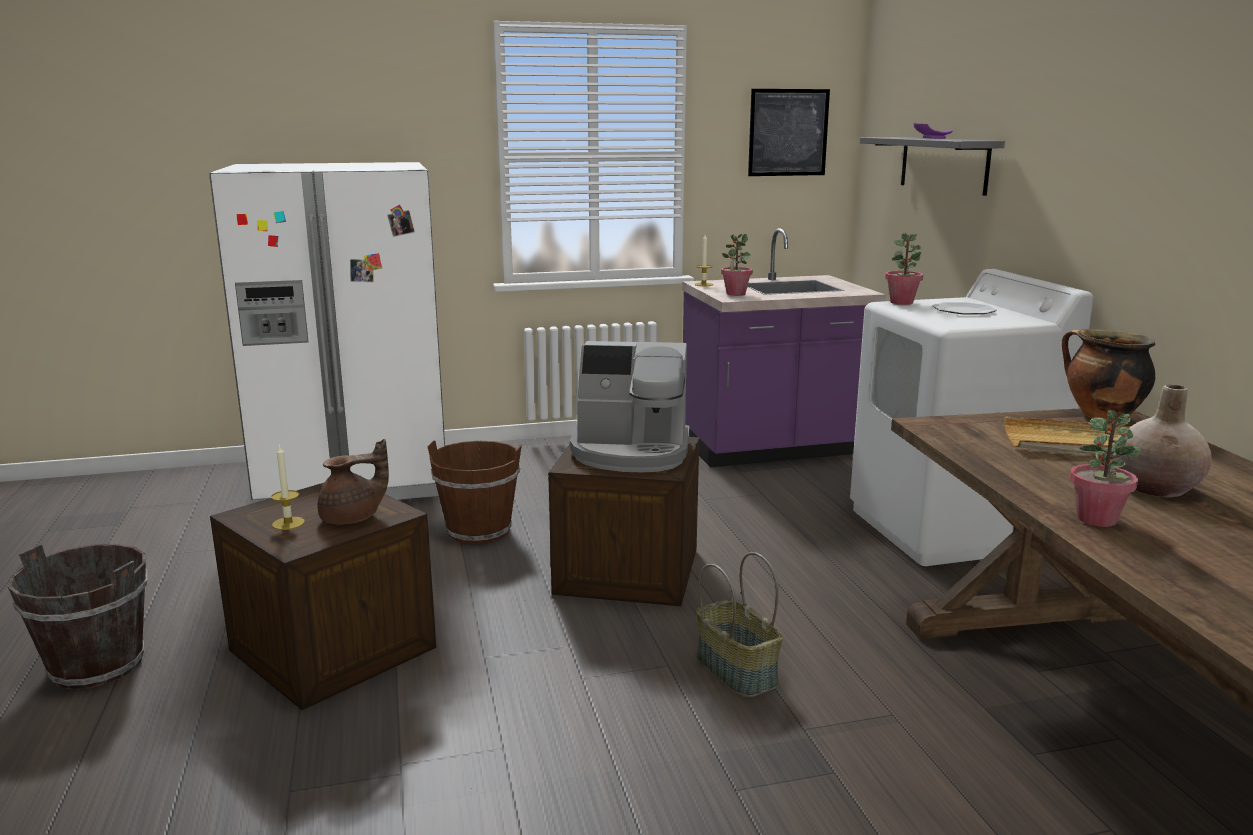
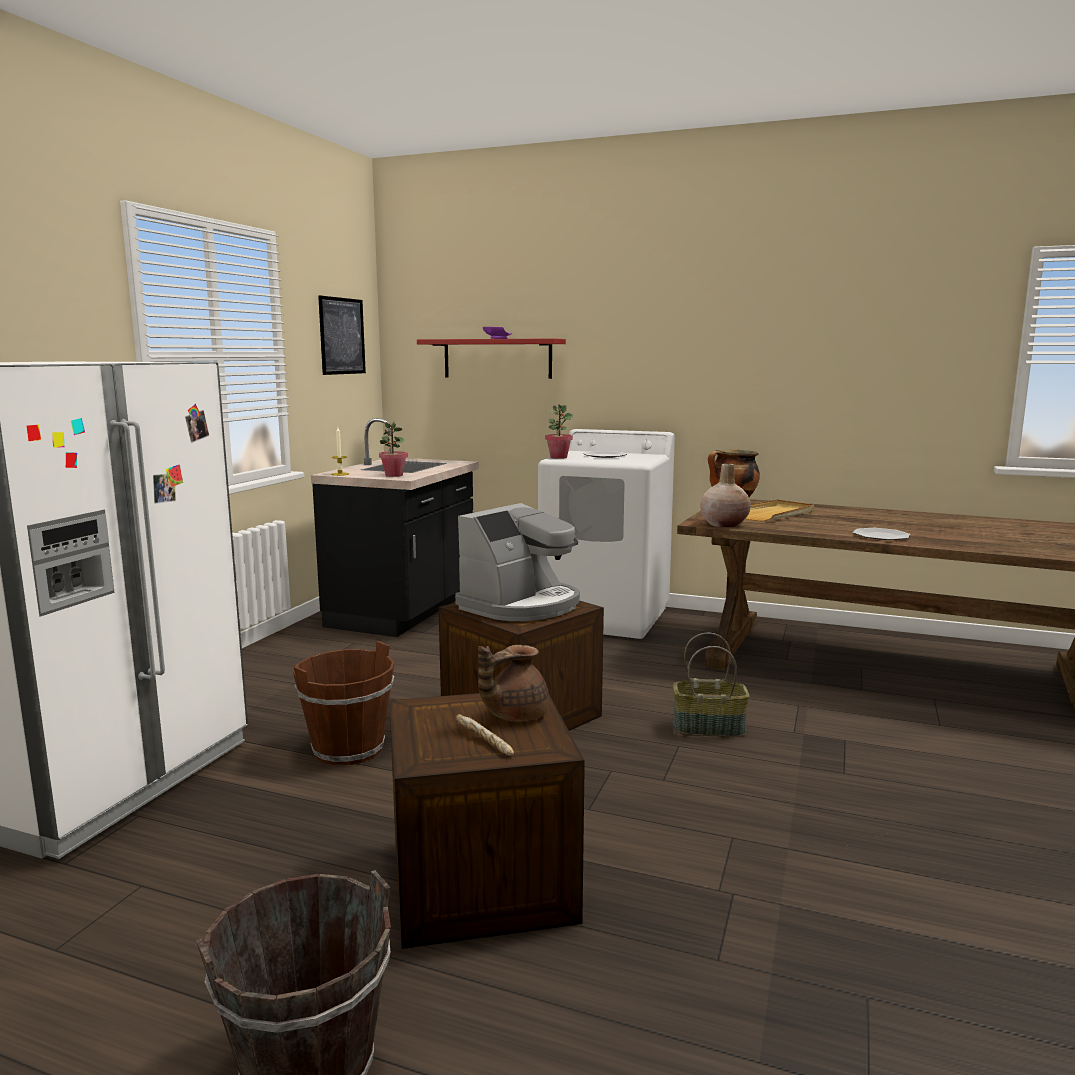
camera: 55 degrees left, 5 degrees down
(288, 523) = (483, 743): candle -> bread
(353, 518) = (514, 715): brown teapot -> brown teapot turned 135 degrees counterclockwise
(772, 449) = (404, 612): purple counter -> black counter
(943, 164) = (497, 358): grey shelf -> red shelf
(1097, 519) = (881, 536): potted plant -> plate
(1156, 488) = (848, 521): beige vase -> beige vase (724, 524)

